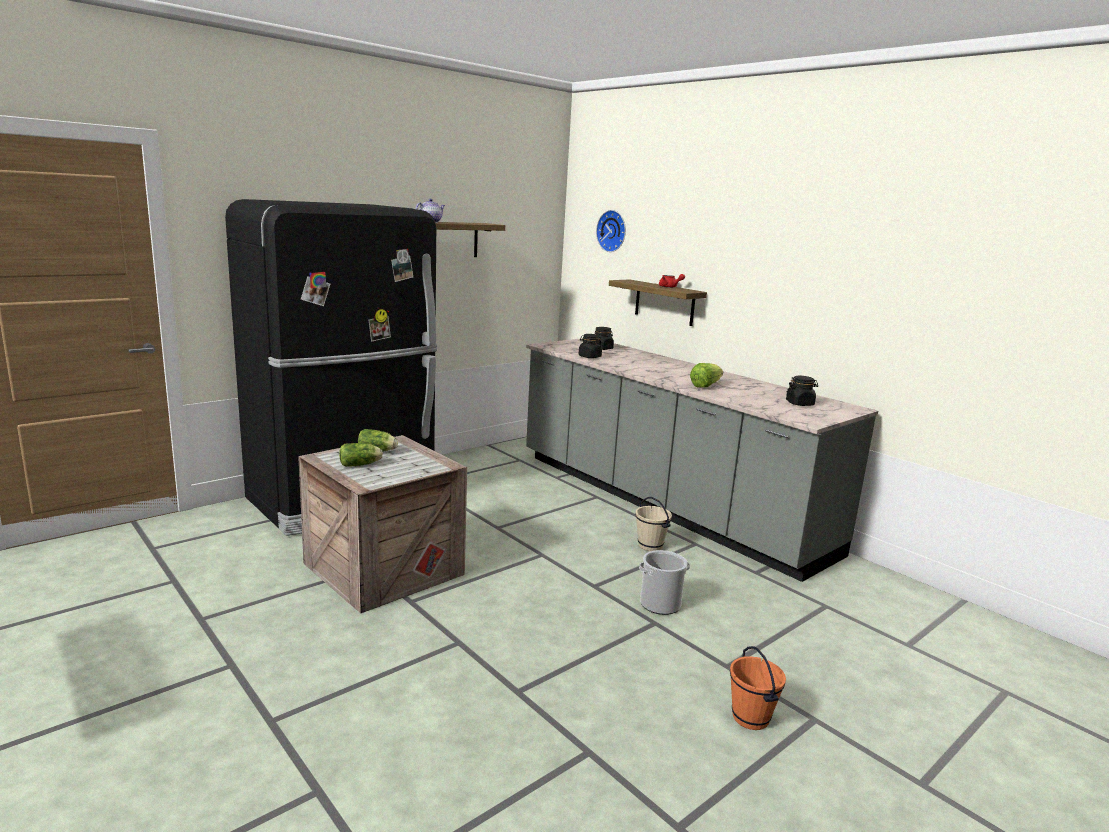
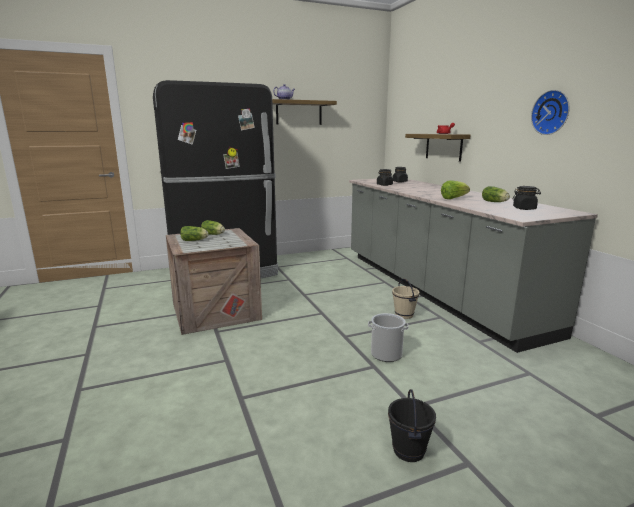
camera: 20 degrees right, 0 degrees up
(613, 231) = (413, 101): wall clock -> wall clock (552, 112)
(751, 718) = (409, 451): orange bucket -> black bucket
(759, 392) = (495, 202): none -> lettuce

